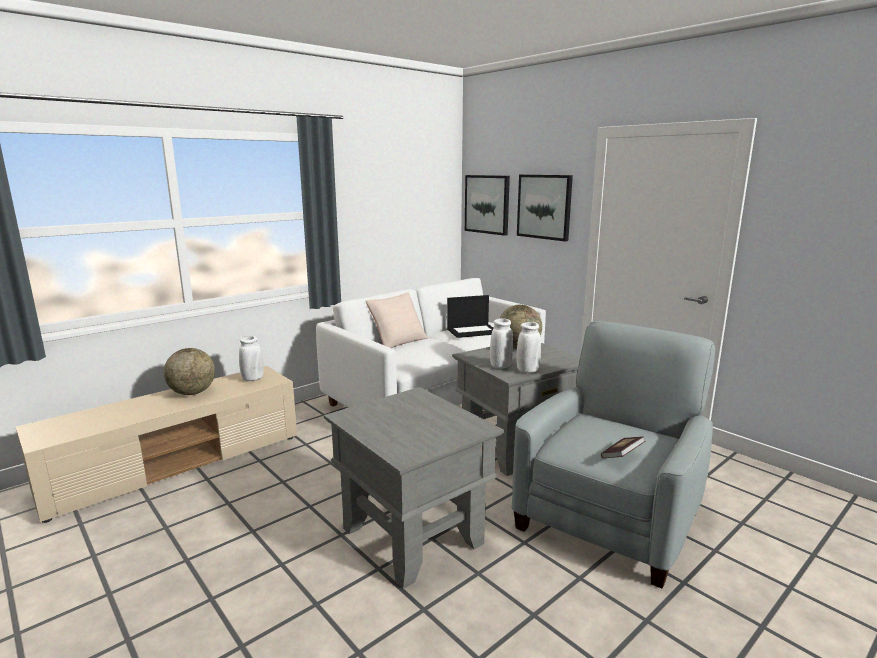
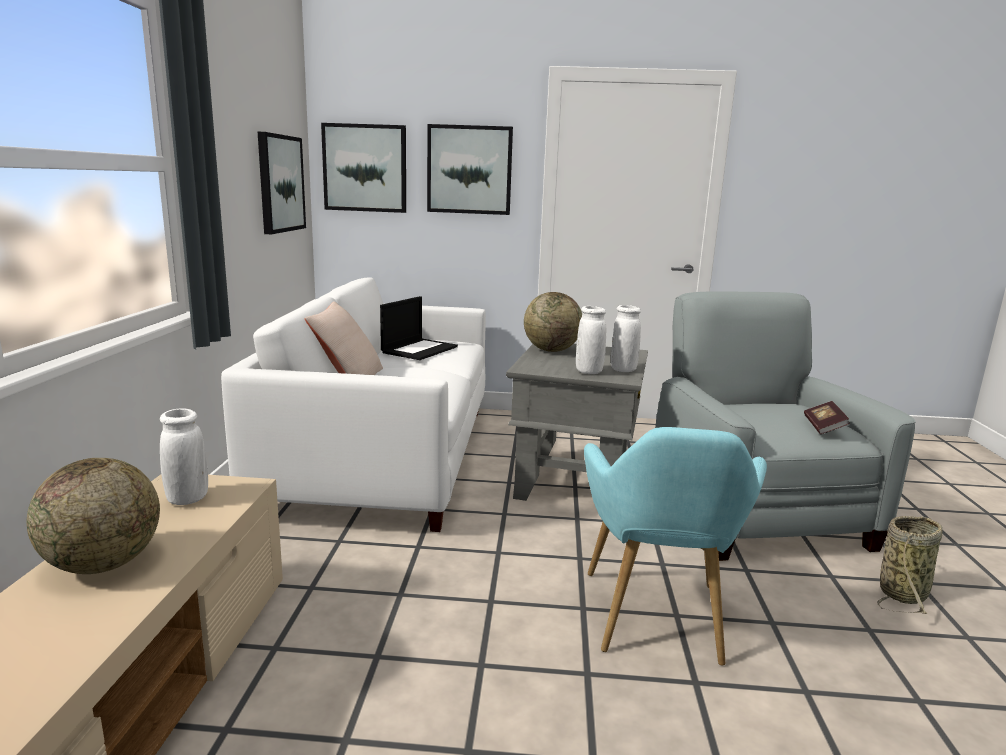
camera: 45 degrees left, 0 degrees up
(412, 535) = (655, 623): grey side table -> turquoise armchair
(421, 216) = (280, 183): none -> picture
(615, 617) = (903, 592): none -> basket

